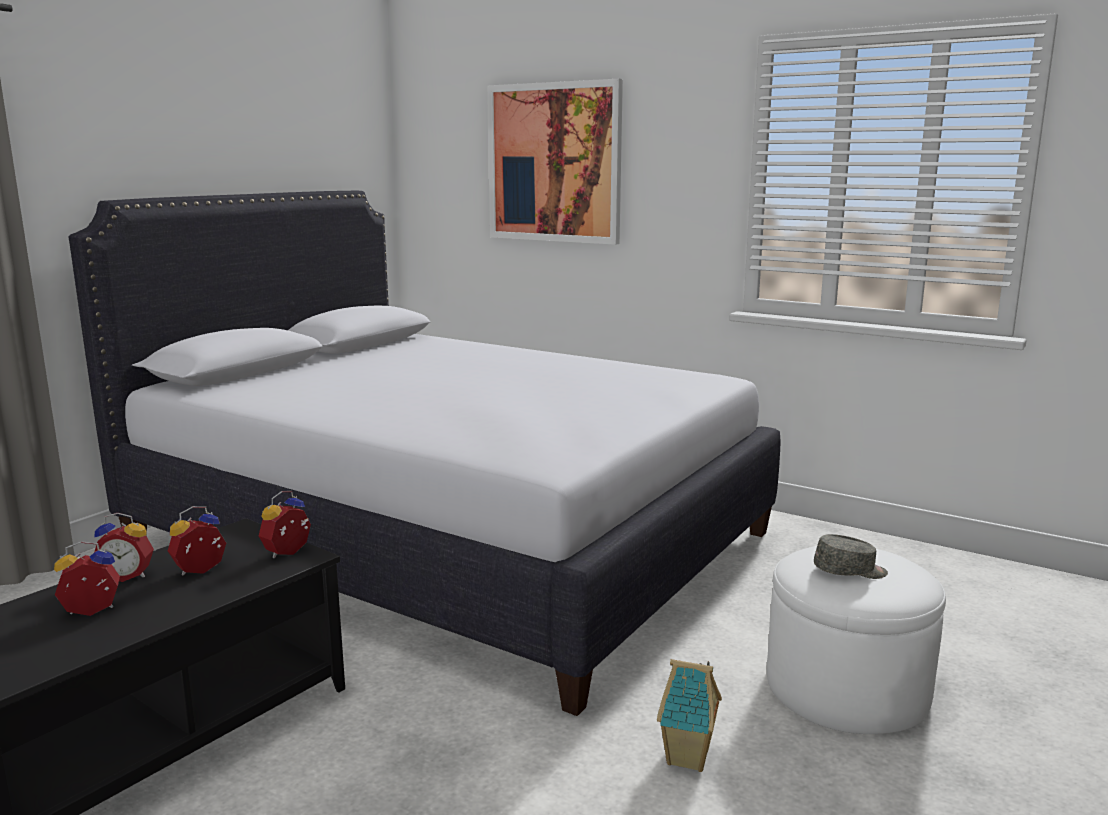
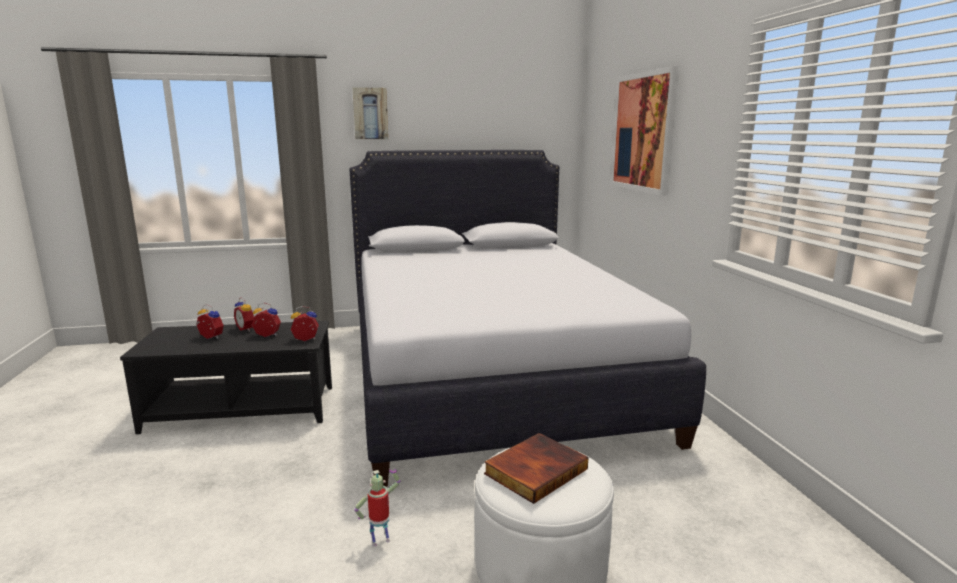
camera: 45 degrees right, 0 degrees up
(90, 128) = (370, 113): none -> picture
(689, 758) = (380, 540): toy house -> toy robot
(850, 571) = (535, 470): grey cap -> book

